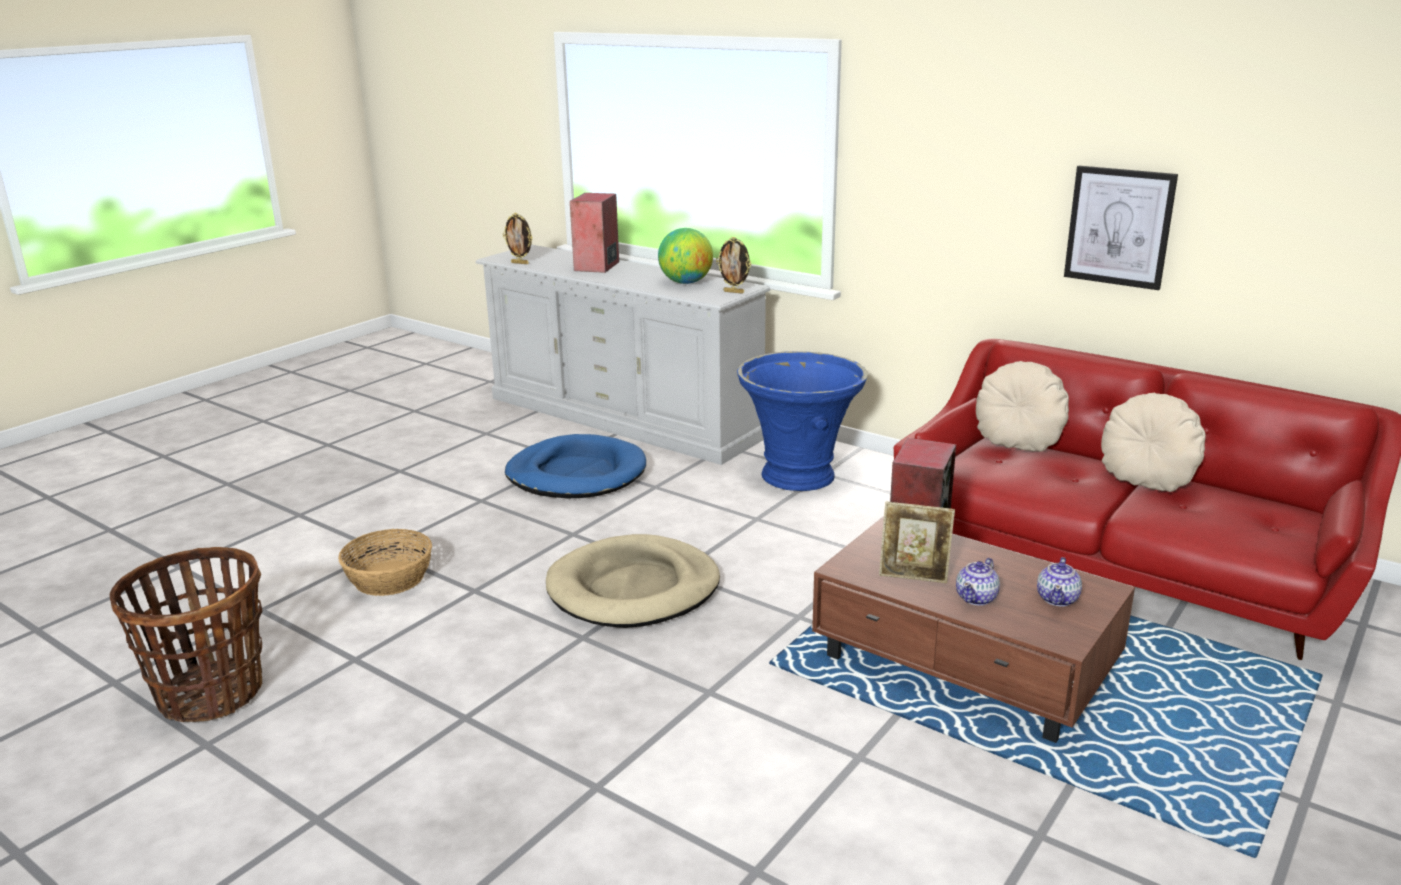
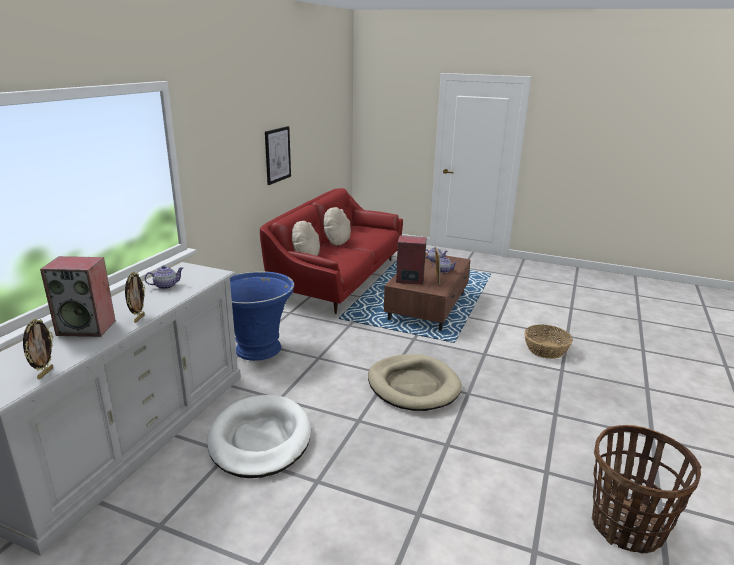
camera: 105 degrees left, 0 degrees up
(389, 579) = (455, 492): basket -> basket (546, 350)
(576, 474) = (260, 439): blue dog bed -> white dog bed
(686, 282) = (165, 286): globe -> teapot
(734, 292) = (198, 269): picture frame -> picture frame (138, 318)

